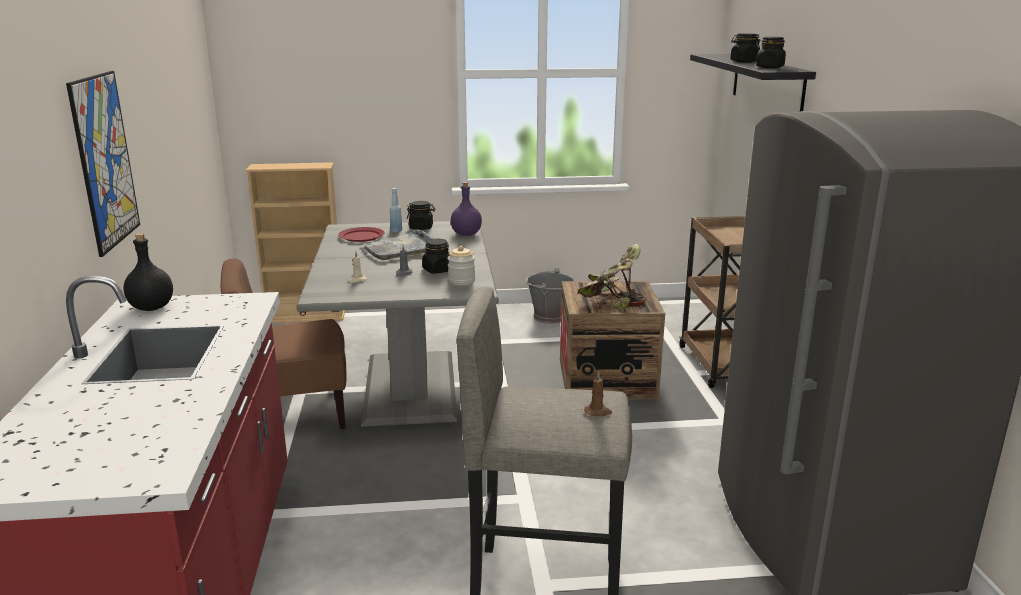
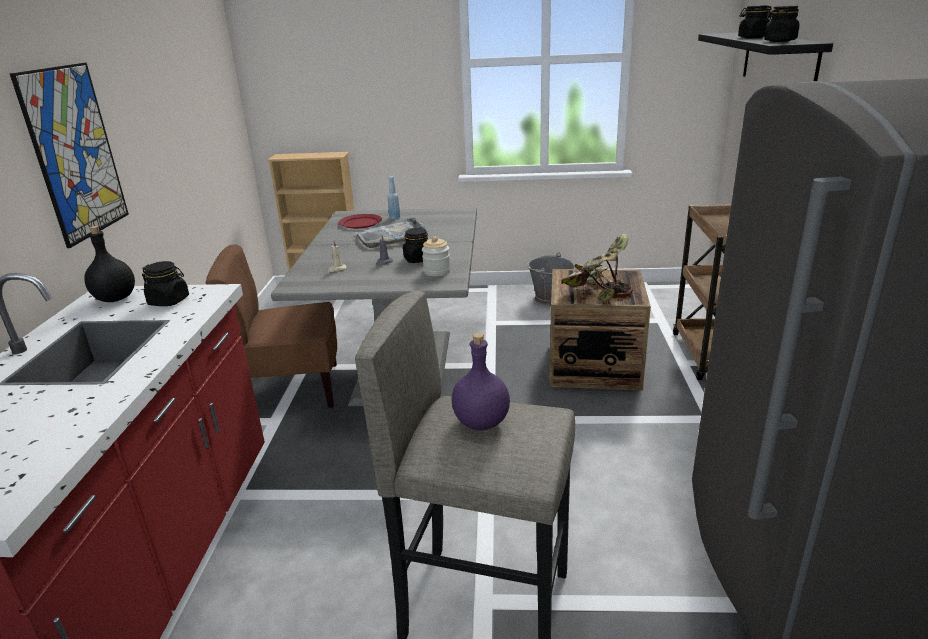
camera: 10 degrees right, 5 degrees up
(421, 227) = (419, 214): black jar -> black jar (169, 301)
(466, 234) = (459, 221): purple bottle -> purple bottle (481, 422)
(598, 412) = (530, 438): brown candle -> none

